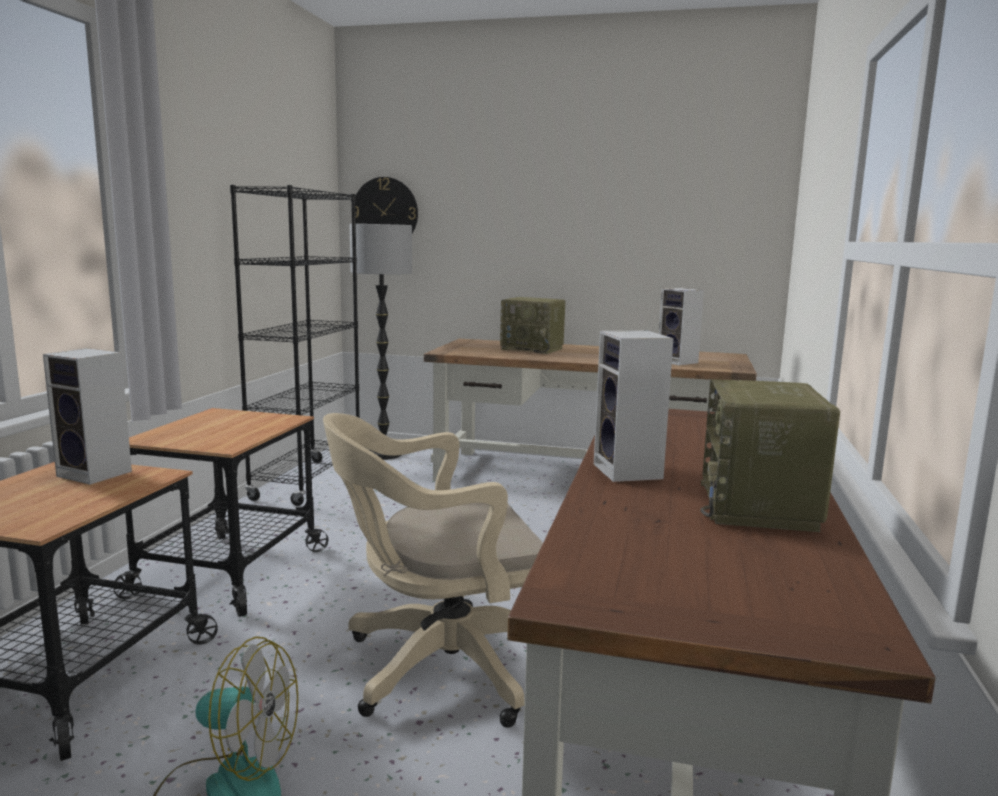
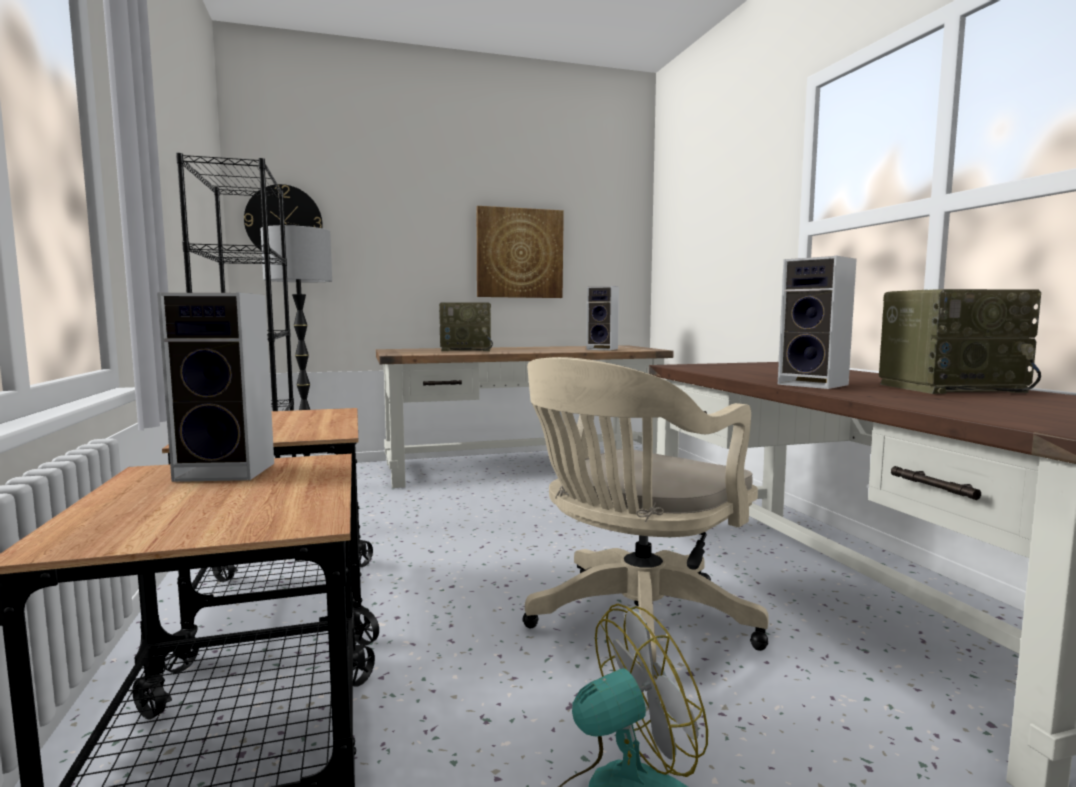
camera: 30 degrees left, 5 degrees down
(617, 241) = (519, 253): none -> picture
(759, 507) = (951, 388): radio -> radio turned 75 degrees counterclockwise

